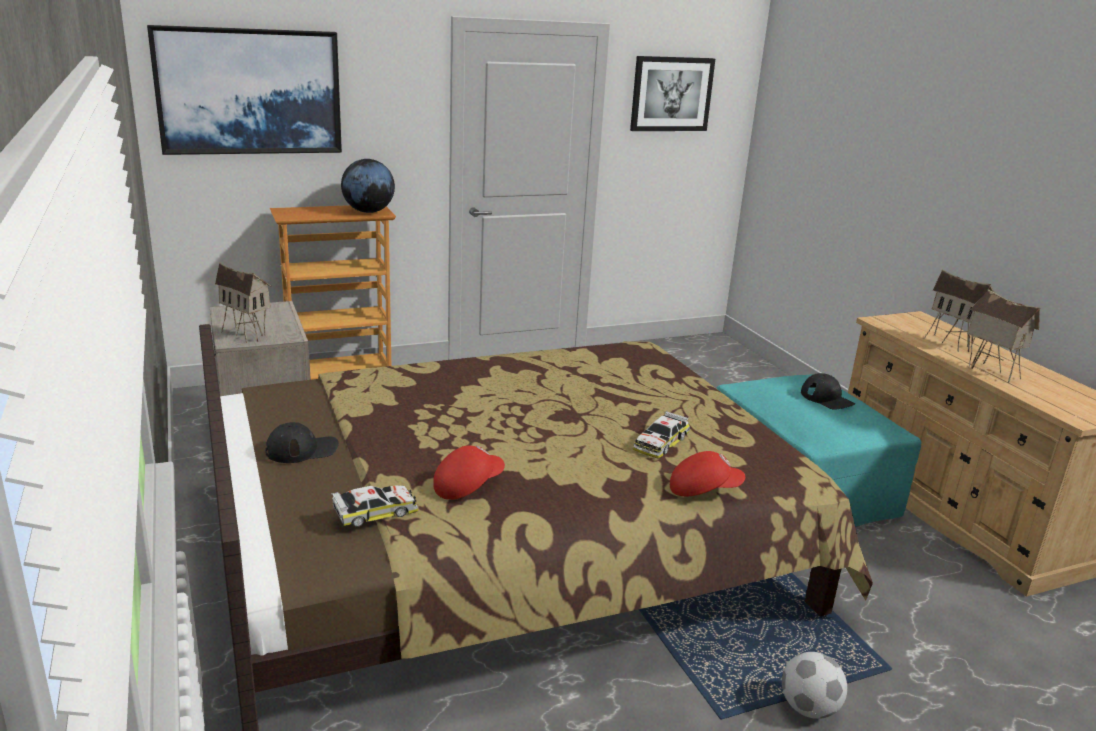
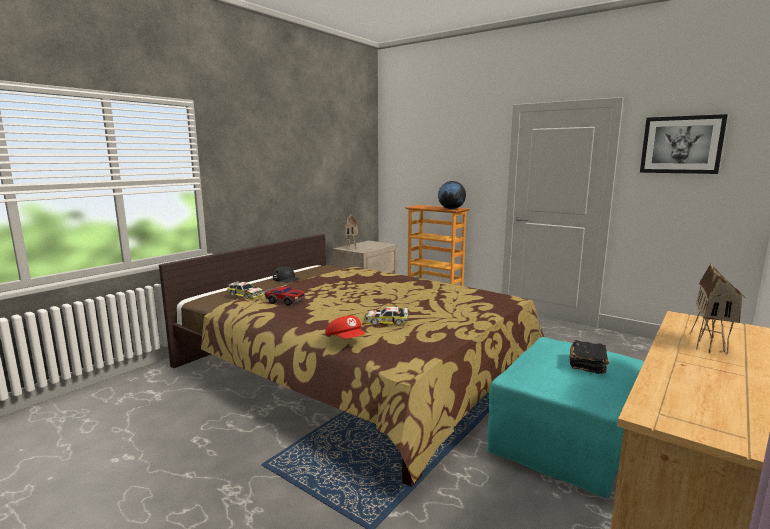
camera: 60 degrees right, 10 degrees down
(249, 91) = (416, 149): picture -> none
(467, 485) = (285, 301): red cap -> toy car
(808, 708) = (295, 497): football -> none
(827, 398) = (588, 365): black cap -> black book
(989, 371) = (676, 365): toy house -> none

